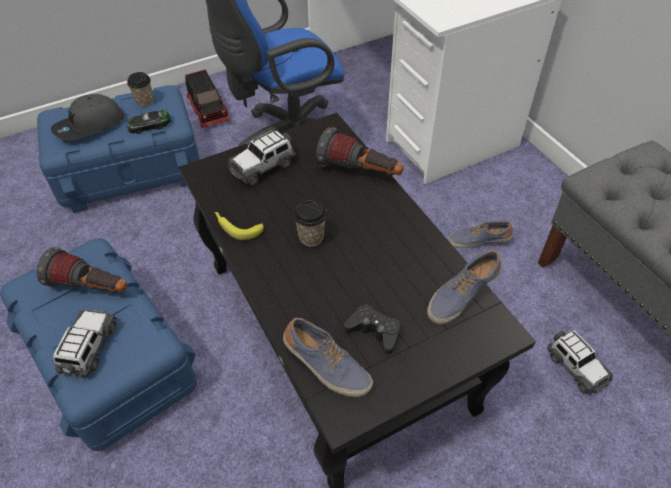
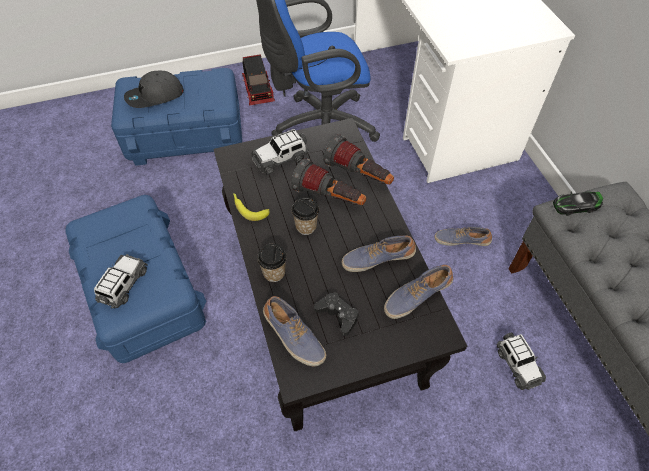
camera: 10 degrees right, 5 degrees up
(91, 288) = (133, 236): flashlight -> flashlight (329, 198)
(145, 101) = (202, 80): cup -> cup (274, 273)
(149, 125) = (202, 102): toy car -> toy car (576, 205)
(405, 260) = (377, 259): none -> shoe

